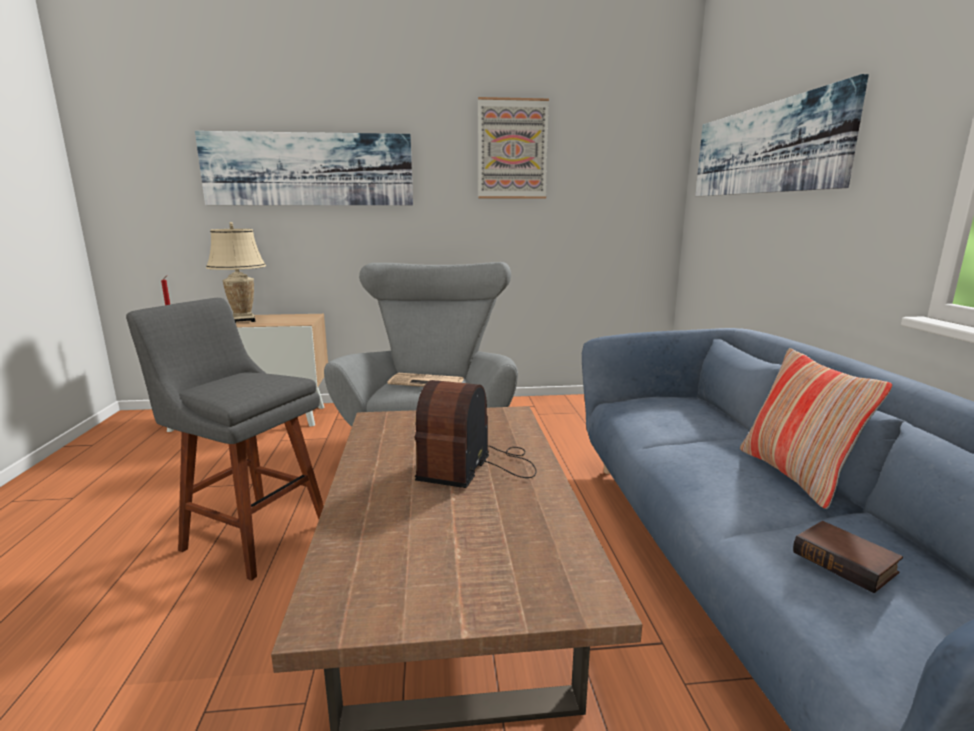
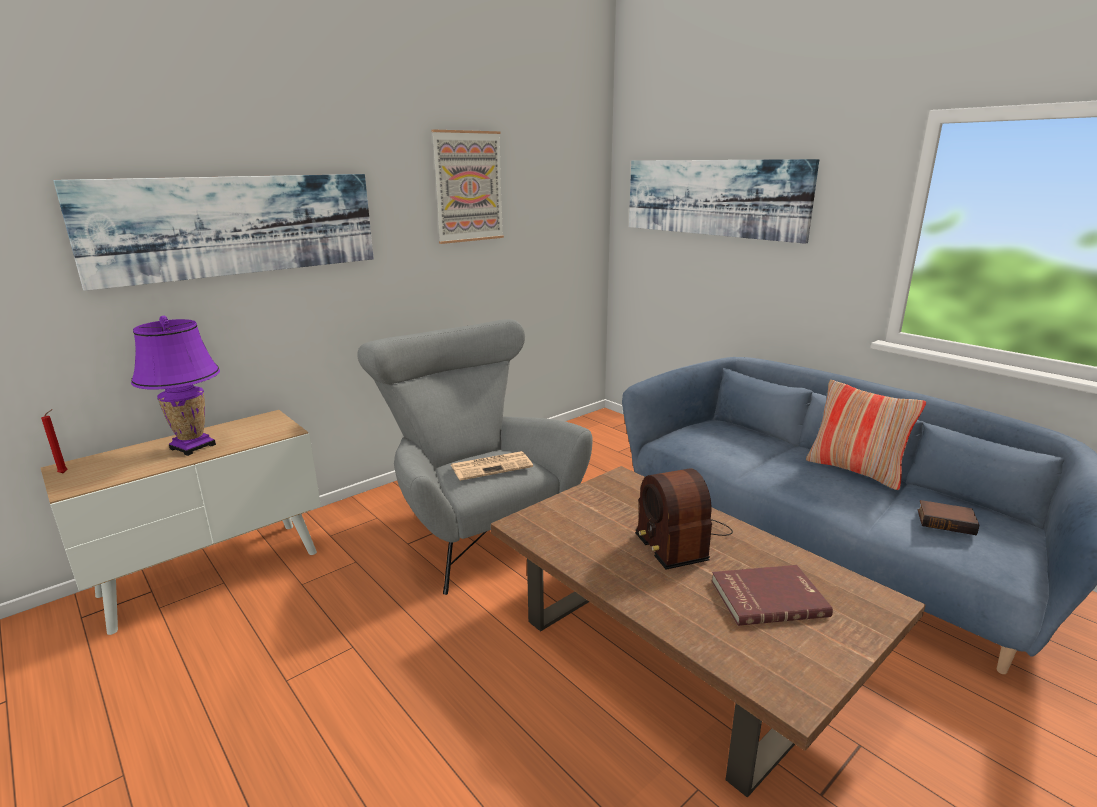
camera: 35 degrees left, 5 degrees up
(243, 320) = (192, 447): beige table lamp -> purple table lamp
(251, 534) = (441, 695): grey stool -> none
(465, 536) = (767, 597): none -> red book

